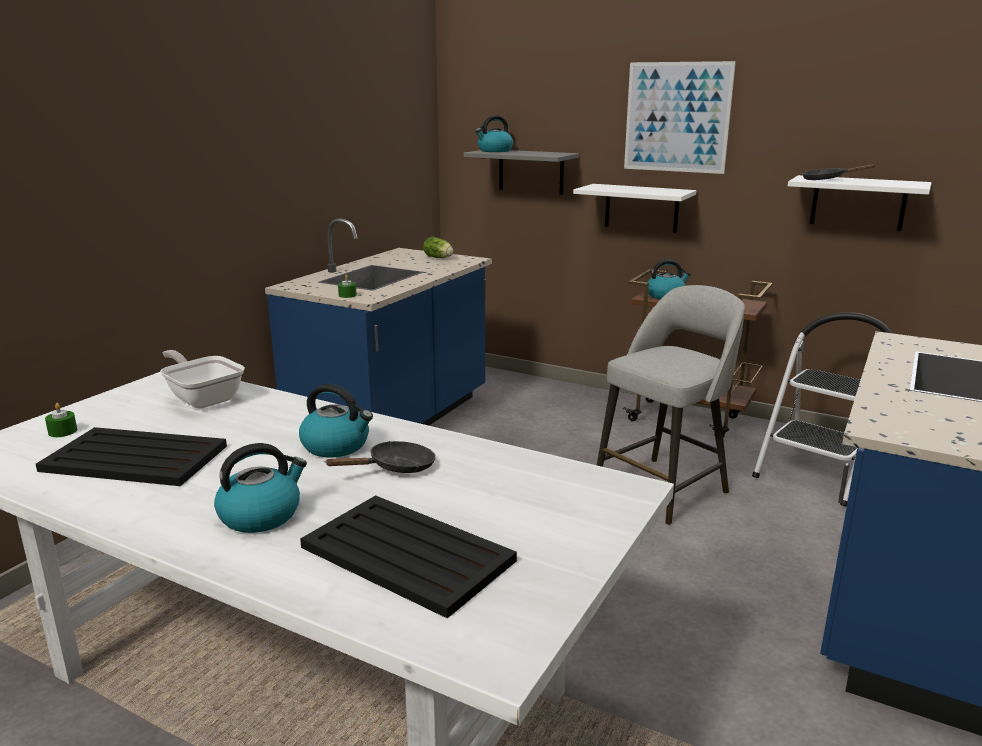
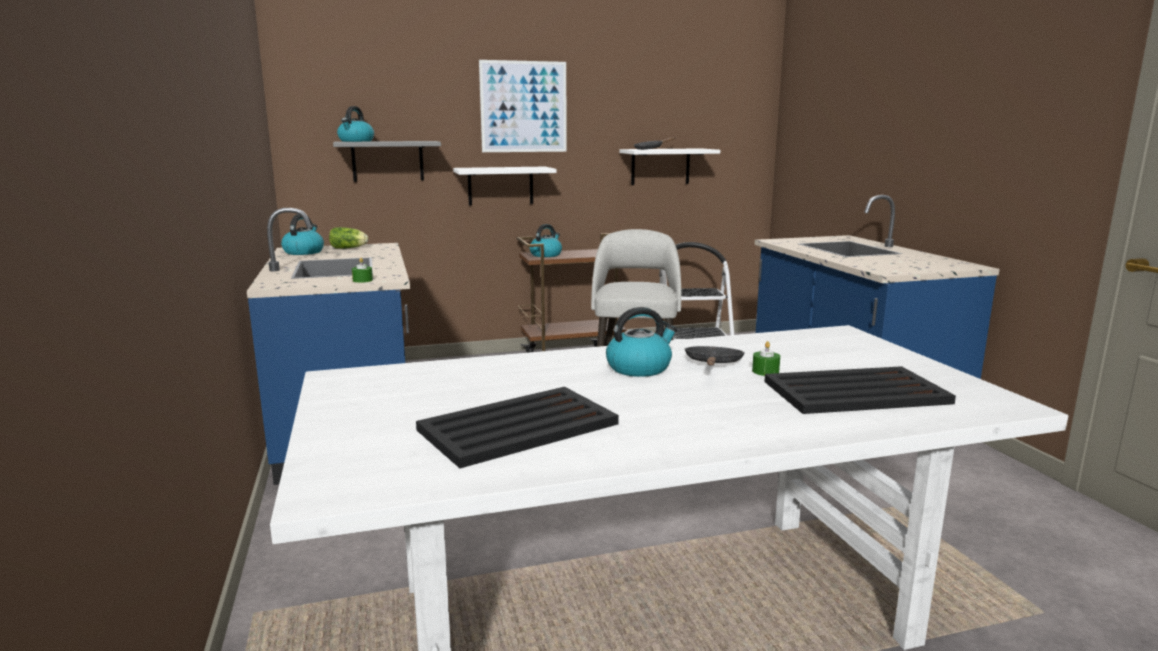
camera: 45 degrees left, 5 degrees down
(63, 431) = (371, 441): green candle -> green candle (765, 371)
(203, 398) = (428, 379): frying pan -> none
(261, 515) = (726, 412): kettle -> kettle (304, 252)

